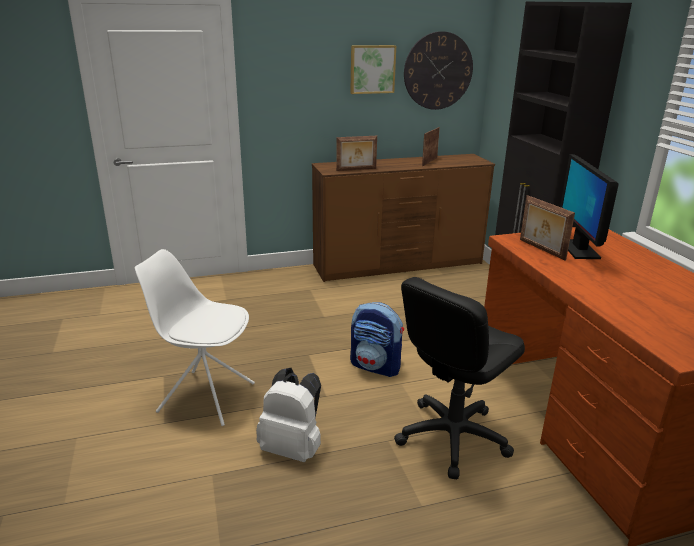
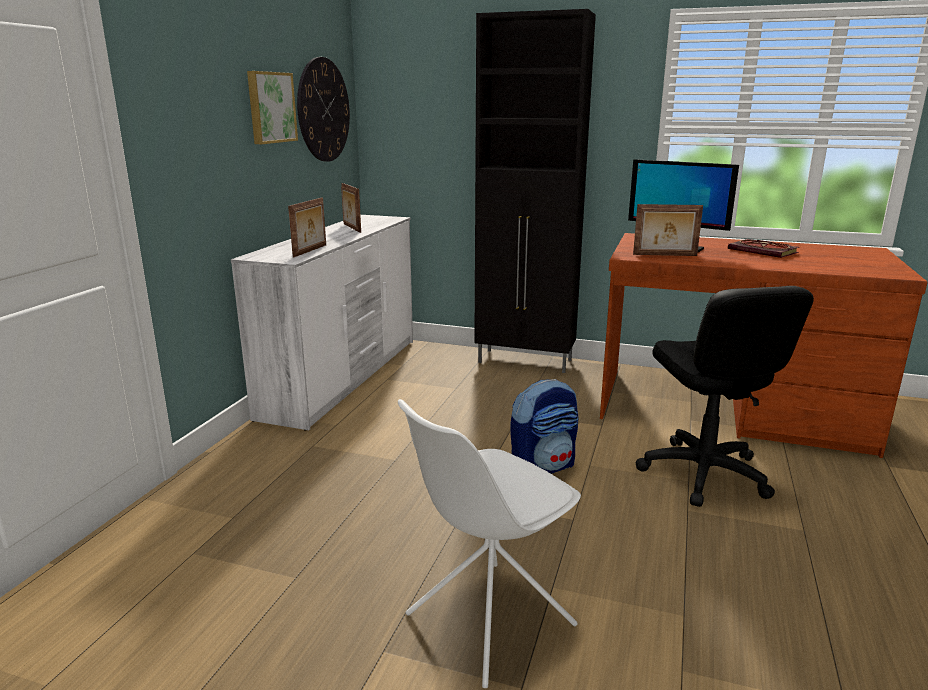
camera: 55 degrees left, 5 degrees down
(293, 448) = (663, 579): white backpack -> none
(399, 265) = (344, 376): brown dresser -> white dresser
(649, 283) = (764, 251): none -> book

